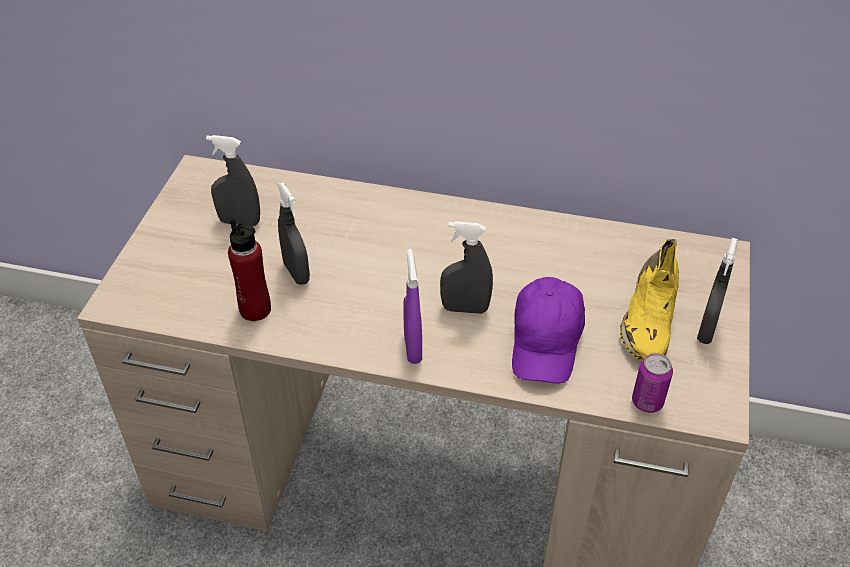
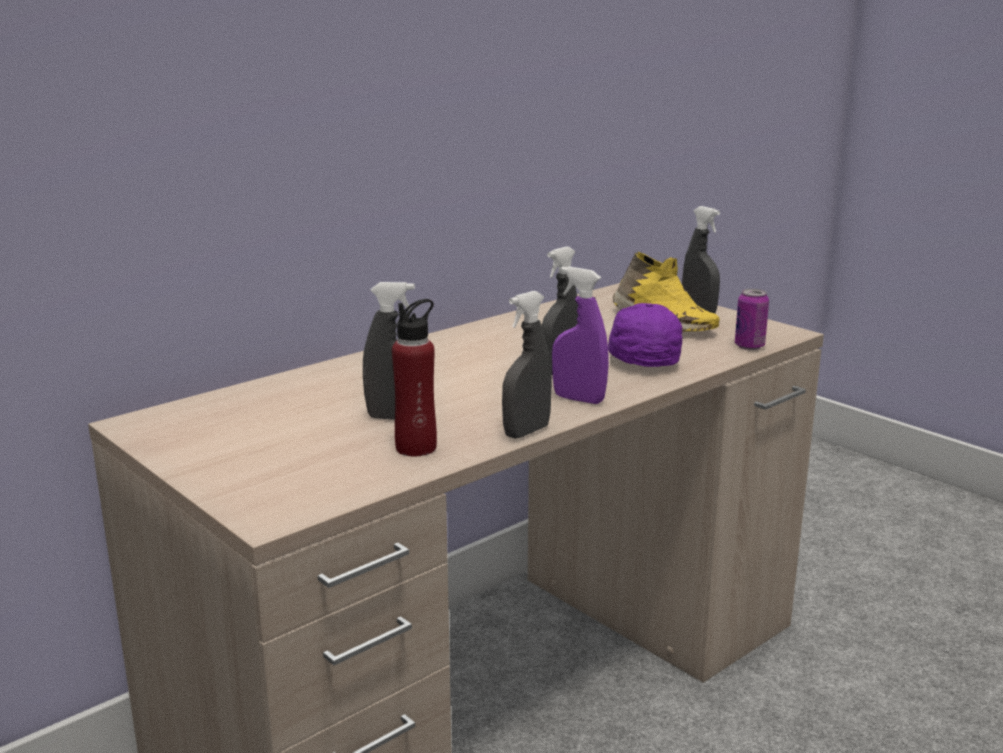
camera: 55 degrees left, 25 degrees down
(239, 222) = (265, 423): grey spray bottle -> grey spray bottle (526, 432)
(546, 342) = (642, 356): purple cap -> purple cap turned 135 degrees counterclockwise

